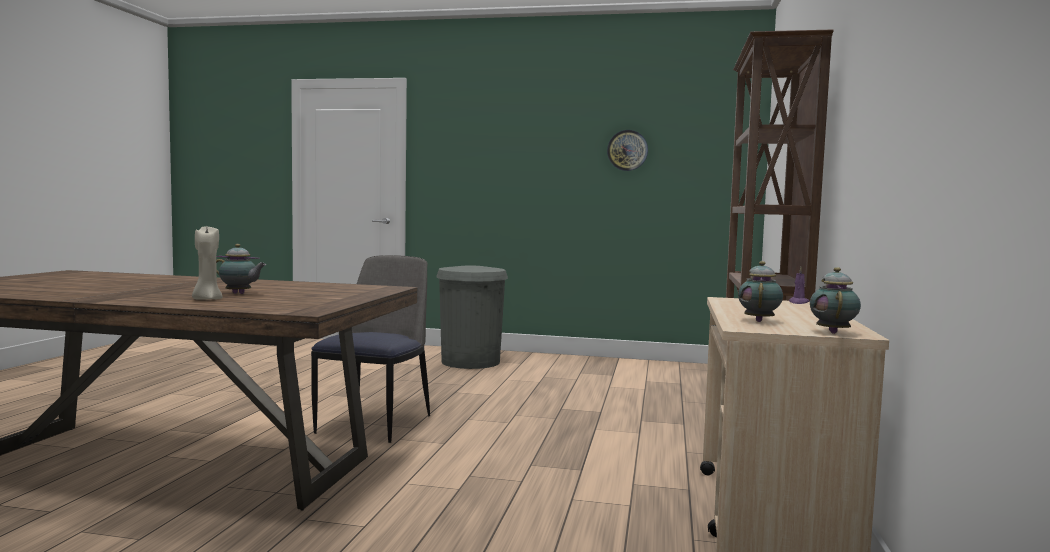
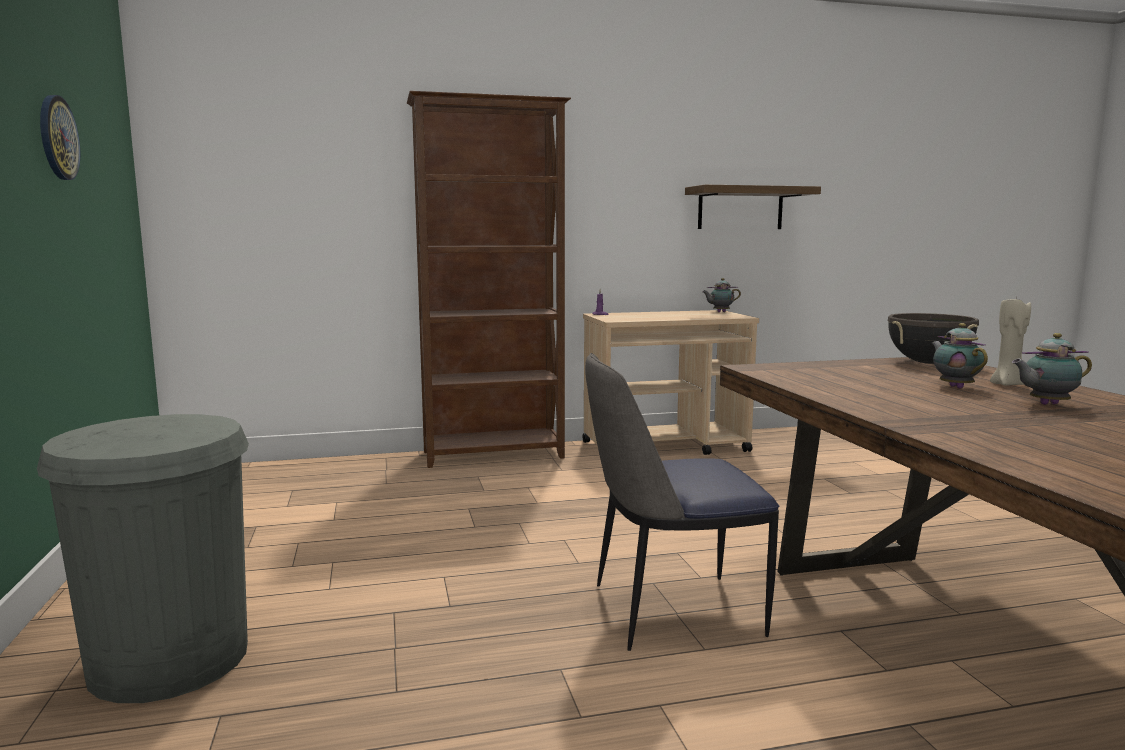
camera: 115 degrees left, 5 degrees up
(303, 306) = (928, 363): none -> black cooking pot
(759, 321) = (709, 316): teapot -> teapot (1046, 404)
(929, 125) = (740, 208): none -> shelf

